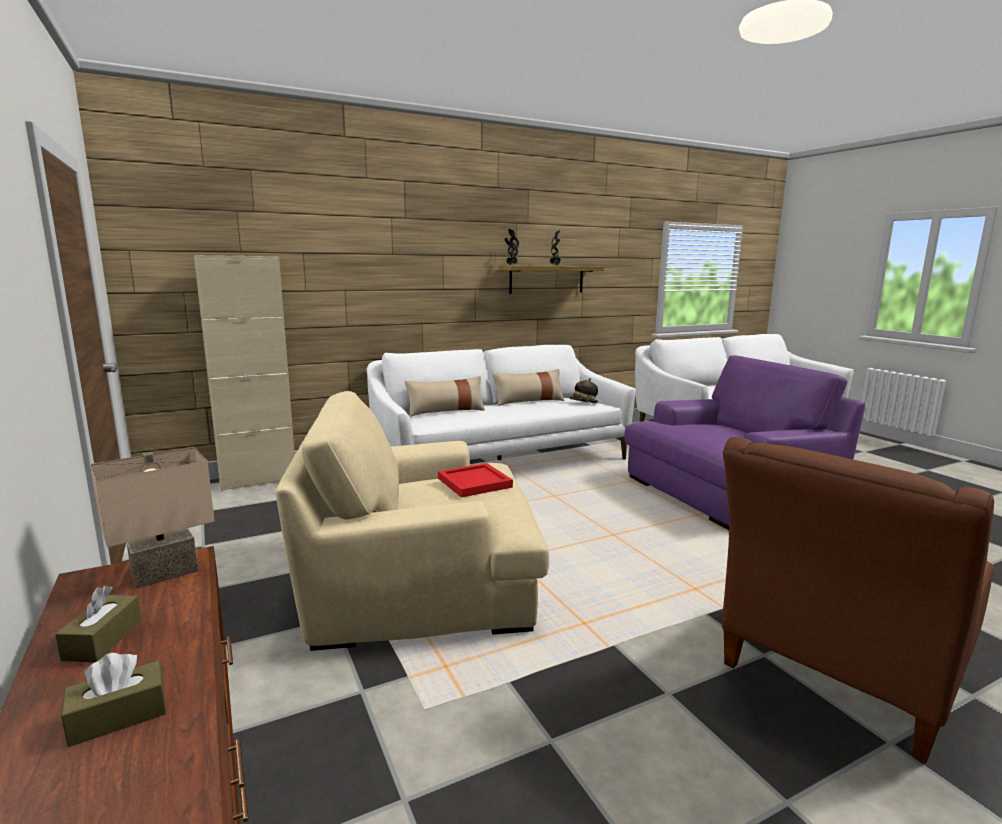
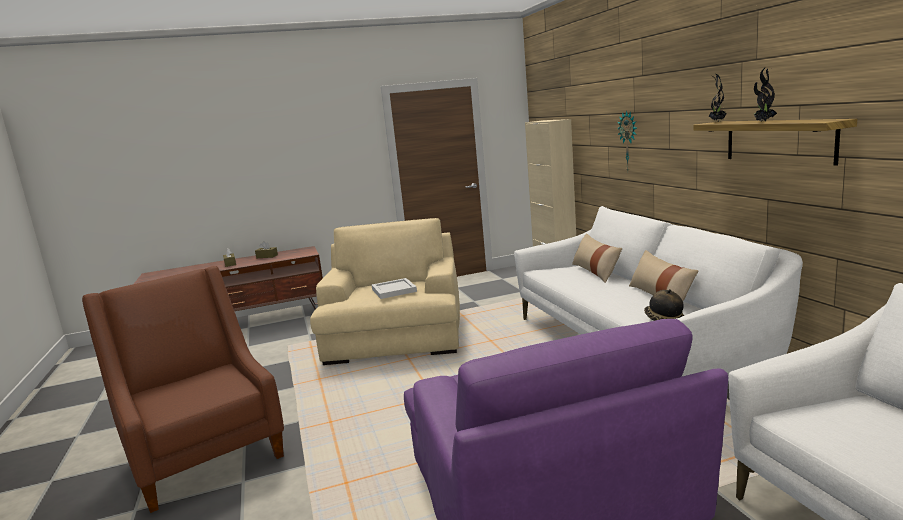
camera: 100 degrees right, 0 degrees up
(164, 574) = (301, 254): beige table lamp -> none
(388, 283) = (629, 141): none -> wall clock
(476, 483) = (393, 290): red tray -> white tray

